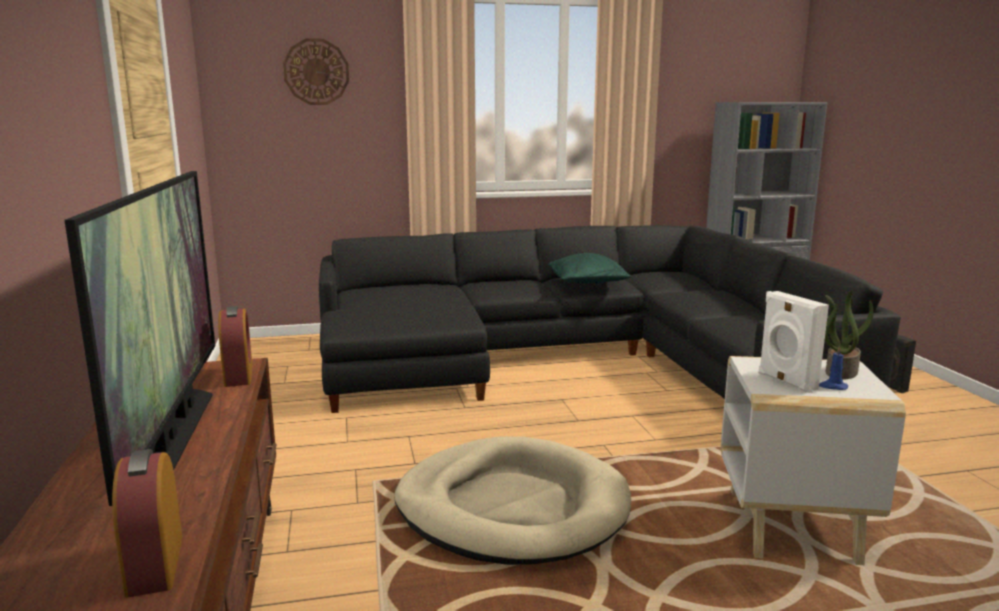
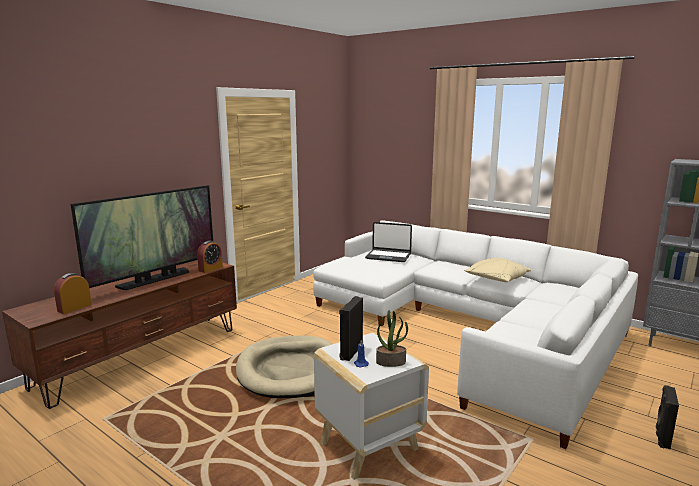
camera: 50 degrees right, 0 degrees up
(316, 72) = (396, 127): wall clock -> none
(405, 292) = (388, 256): none -> laptop
(573, 361) = (470, 327): black sofa -> white sofa
(588, 283) = (496, 279): green pillow -> beige pillow
(785, 381) = (350, 351): white speaker -> black speaker

